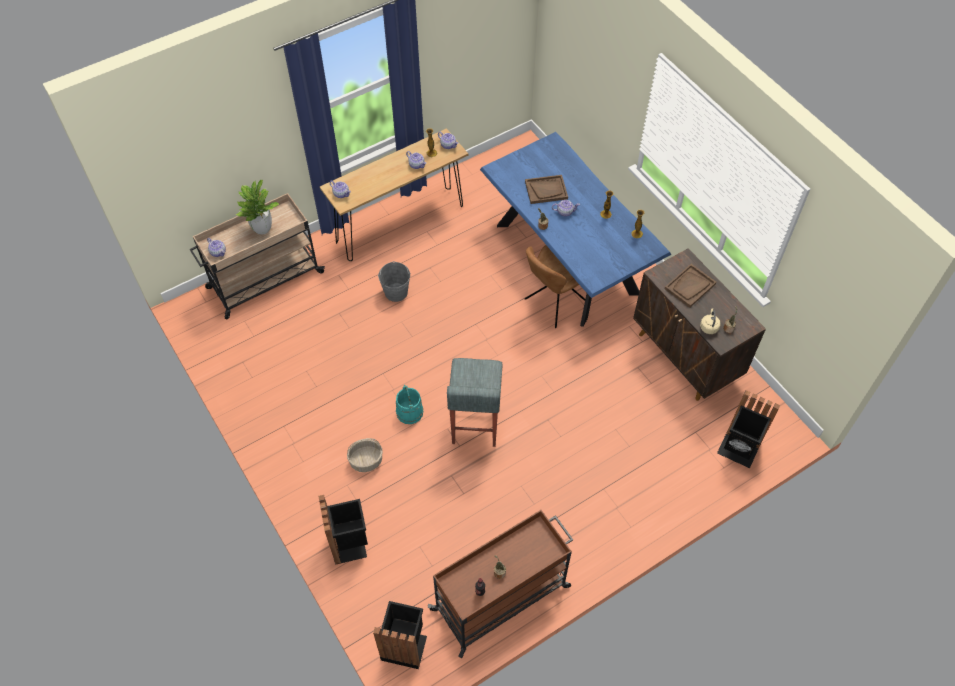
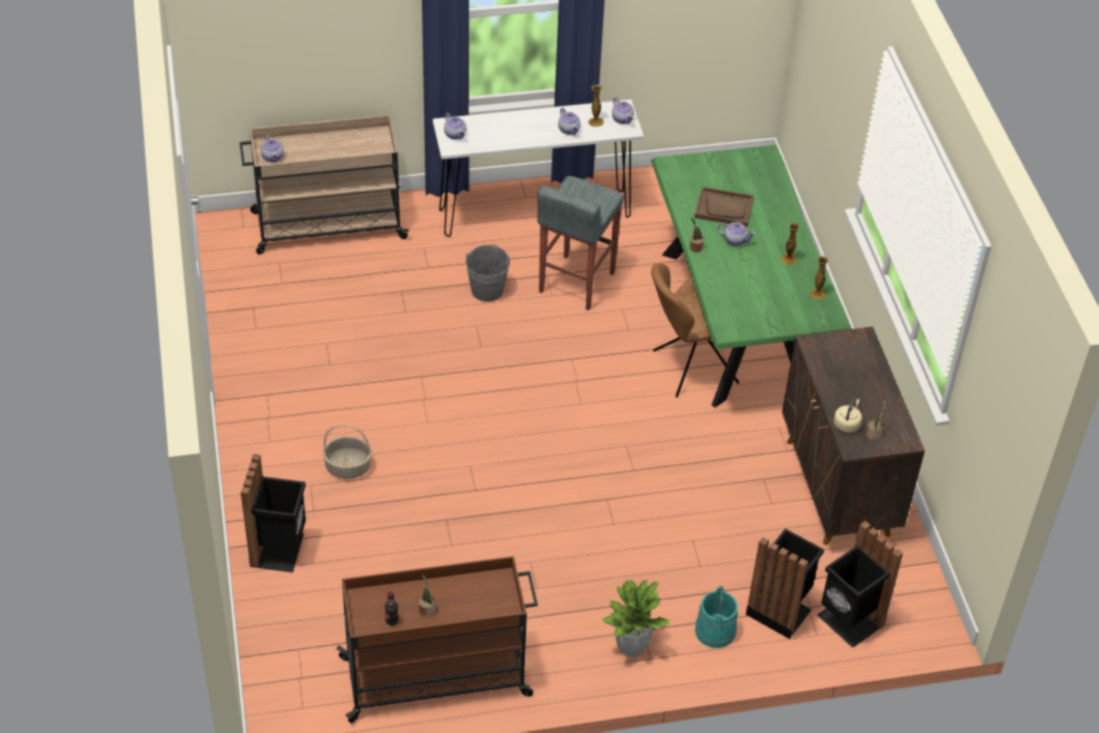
camera: 20 degrees right, 10 degrees down
(262, 228) = (340, 147): potted plant -> potted plant (632, 646)
(400, 224) = (534, 213): brown console table -> white console table
(404, 645) = (287, 684): black trash can -> black trash can (779, 609)
(410, 412) = (432, 431): turquoise bucket -> turquoise bucket (715, 631)
(474, 425) = (507, 473): grey stool -> grey stool (575, 283)
(566, 259) = (736, 321): blue dining table -> green dining table
(690, 286) = (848, 370): brown tray -> none

